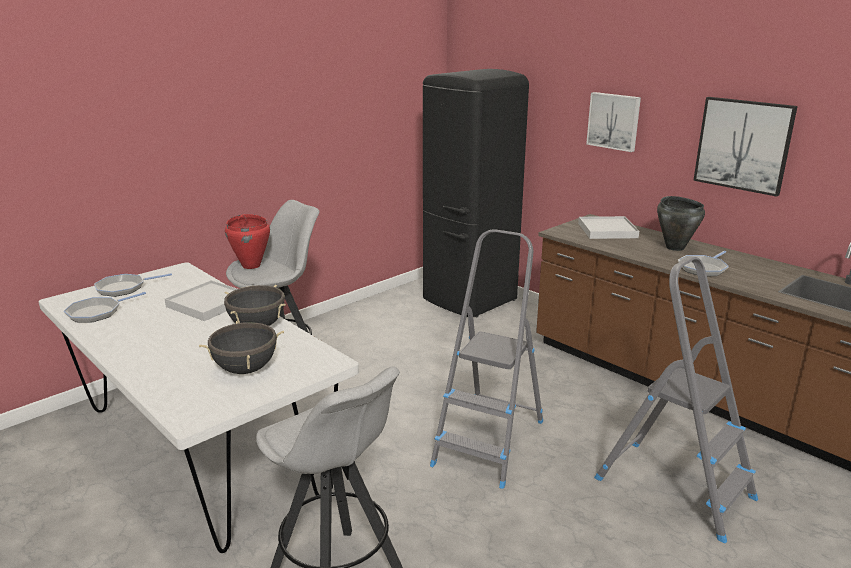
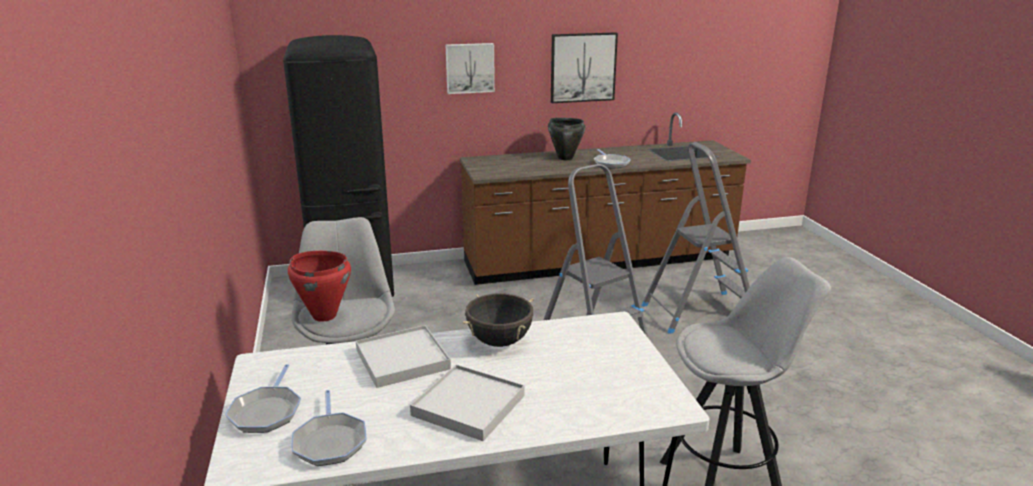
camera: 60 degrees left, 0 degrees up
(246, 369) = (594, 364): black cooking pot -> none
(607, 230) = (505, 163): white tray -> white tray (468, 405)

